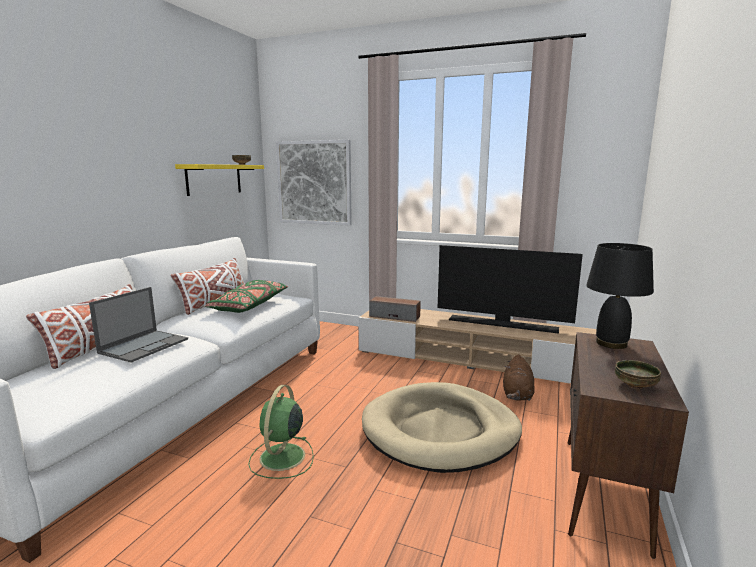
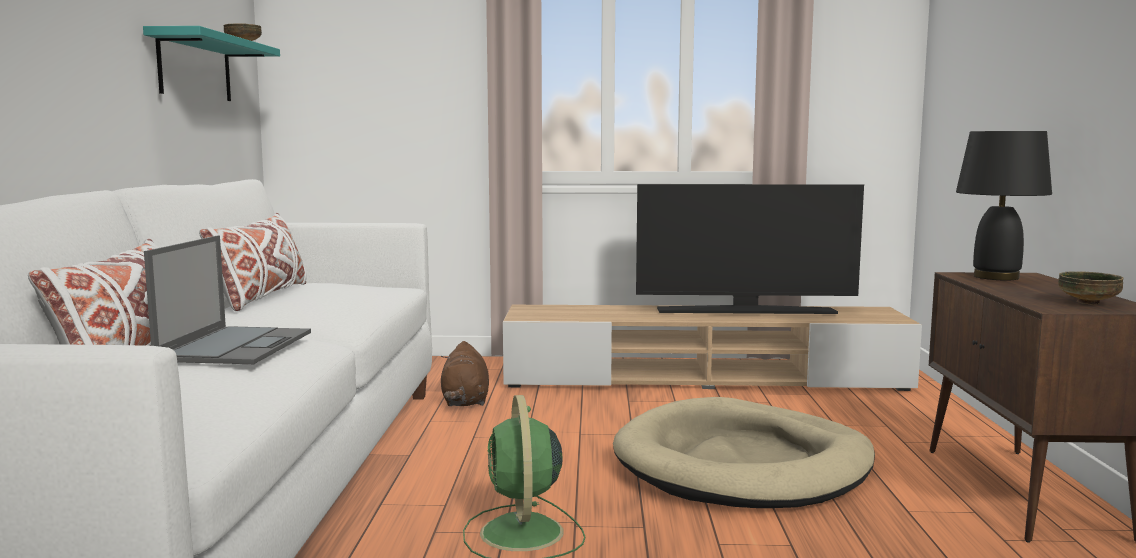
camera: 20 degrees left, 5 degrees down
(214, 179) = (195, 68): yellow shelf -> turquoise shelf
(249, 305) = (342, 294): green pillow -> none
(314, 183) = (370, 88): picture -> none
(395, 316) = (564, 316): speaker -> none
(517, 395) = (808, 410): brown plush toy -> brown plush toy (465, 401)

